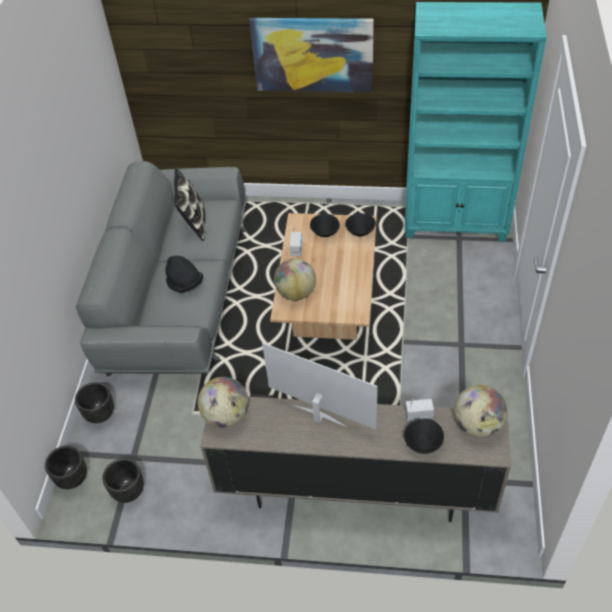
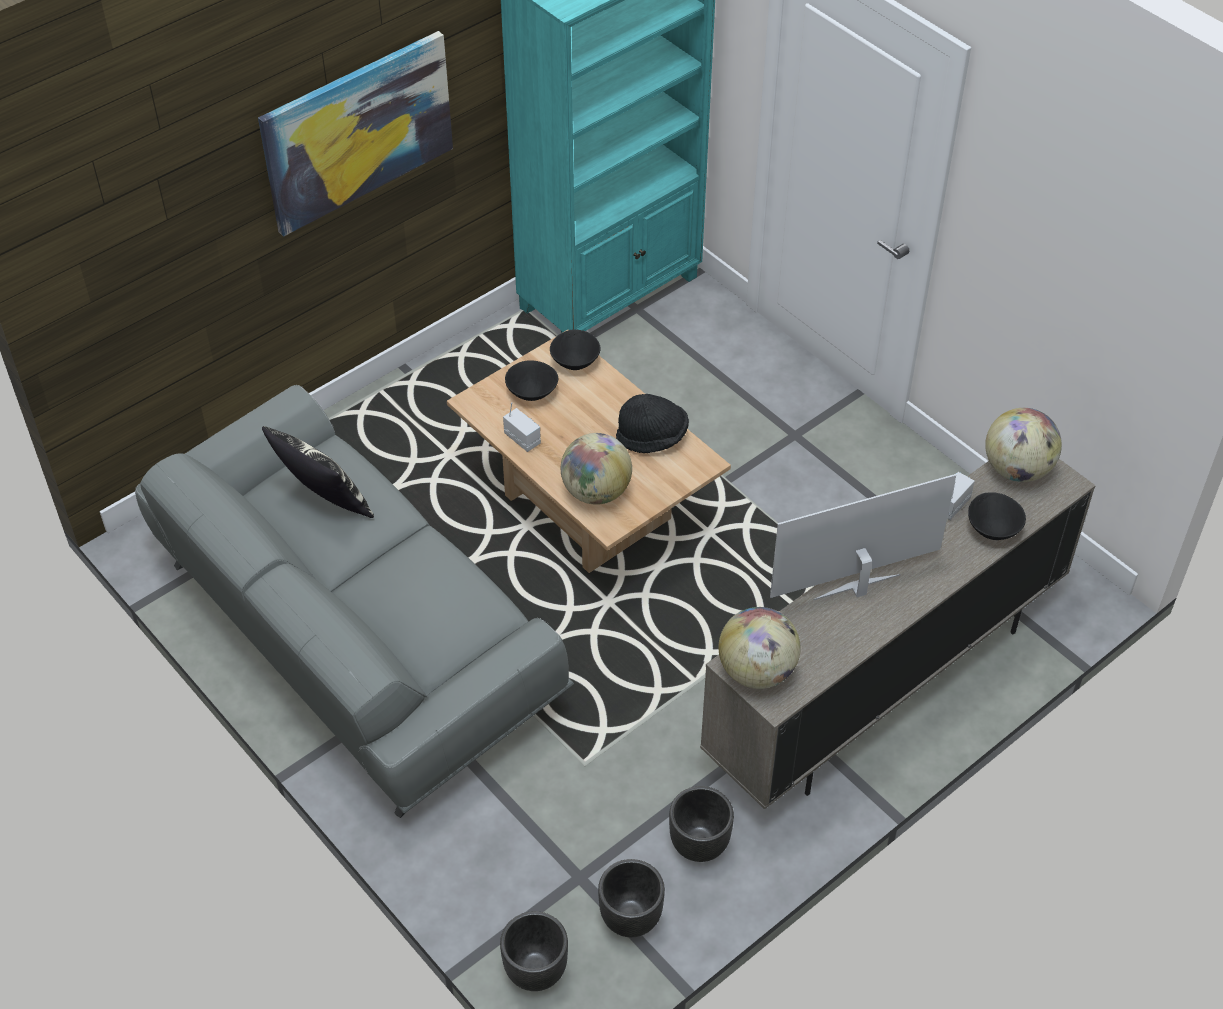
camera: 50 degrees left, 0 degrees up
(100, 414) = (460, 868): black planter -> black planter (698, 845)
(185, 284) = (428, 588): black hat -> black hat (652, 437)

